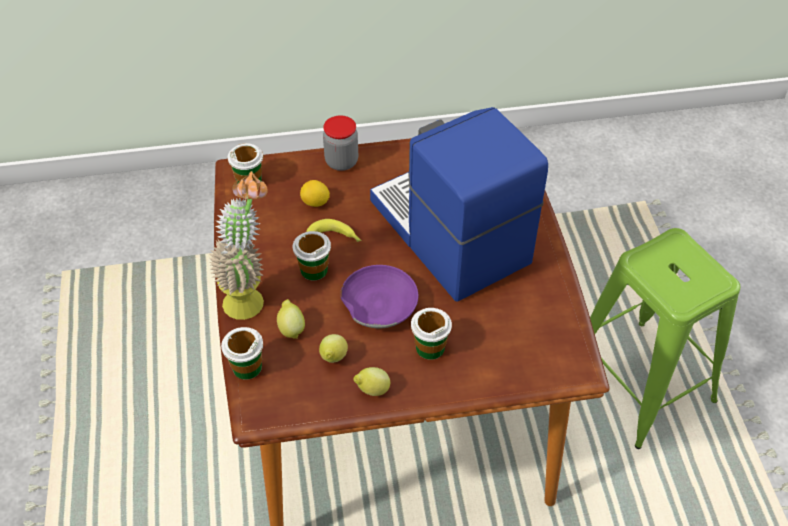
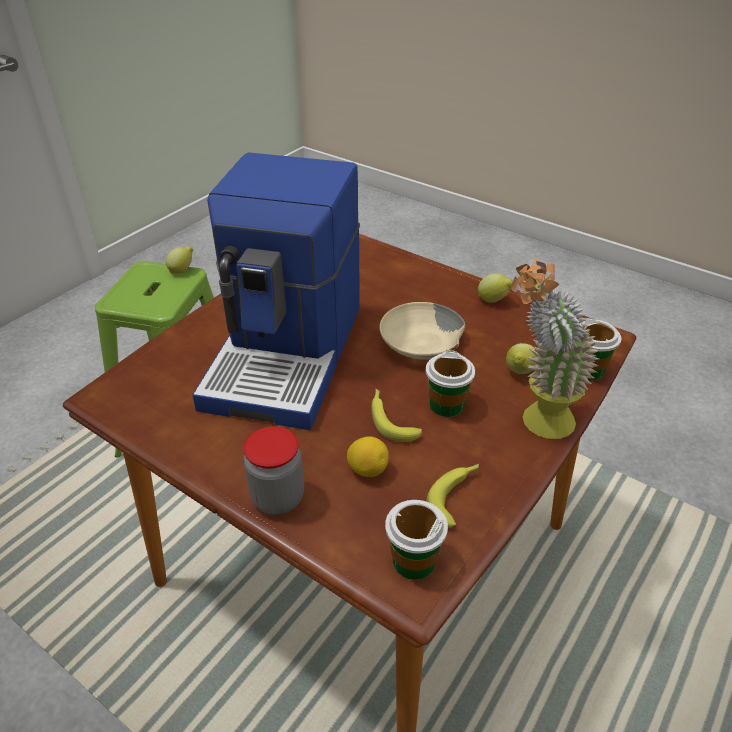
camera: 135 degrees left, 10 degrees down
(256, 221) = (456, 496): none -> banana
(333, 358) = (503, 333): lemon -> lemon (182, 270)
(379, 304) = (420, 344): purple bowl -> beige bowl
(430, 347) = (418, 298): cup -> none

